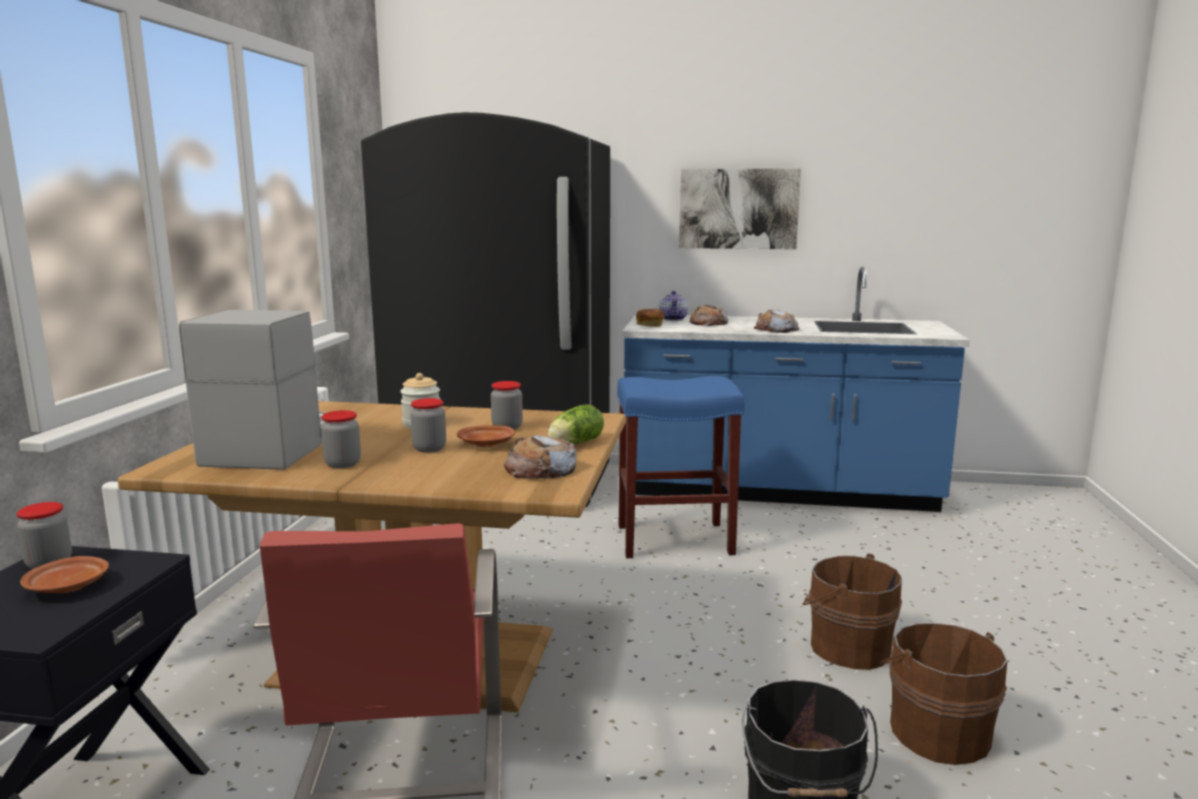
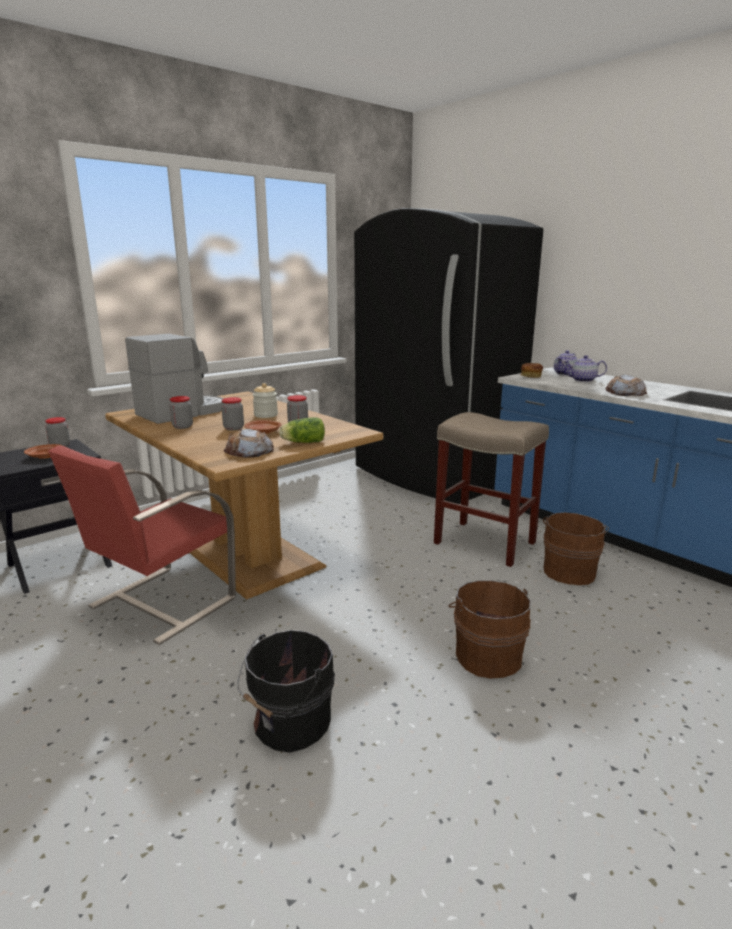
camera: 40 degrees right, 5 degrees up
(676, 539) = (486, 543): blue stool -> beige stool
(708, 323) = (583, 380): bread -> teapot
(738, 209) = (643, 281): picture -> none
(936, 731) = (453, 735): brown bucket -> brown bucket (569, 571)

